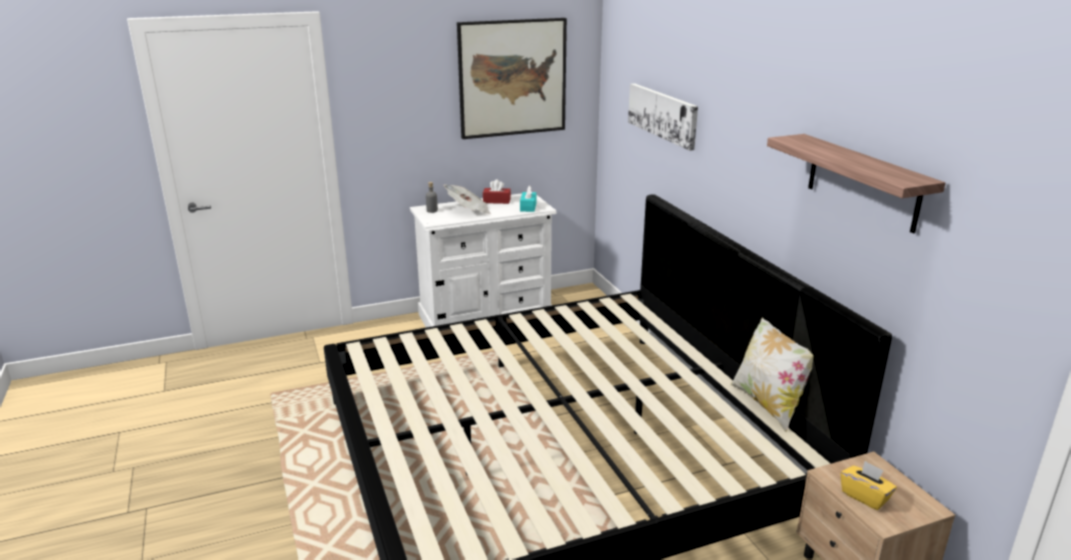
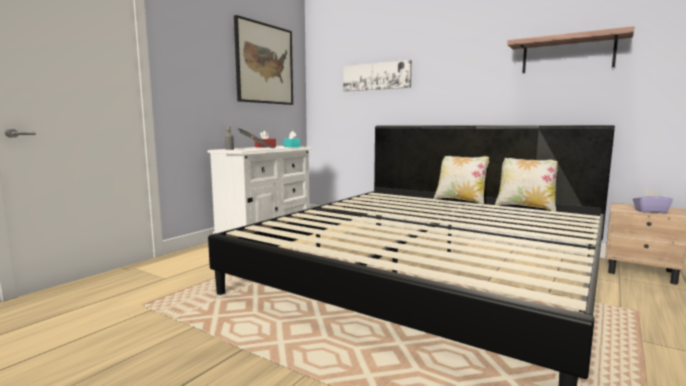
camera: 35 degrees left, 15 degrees down
(709, 355) = (460, 200): none -> pillow
(865, 496) = (650, 211): yellow tissue box -> purple tissue box

